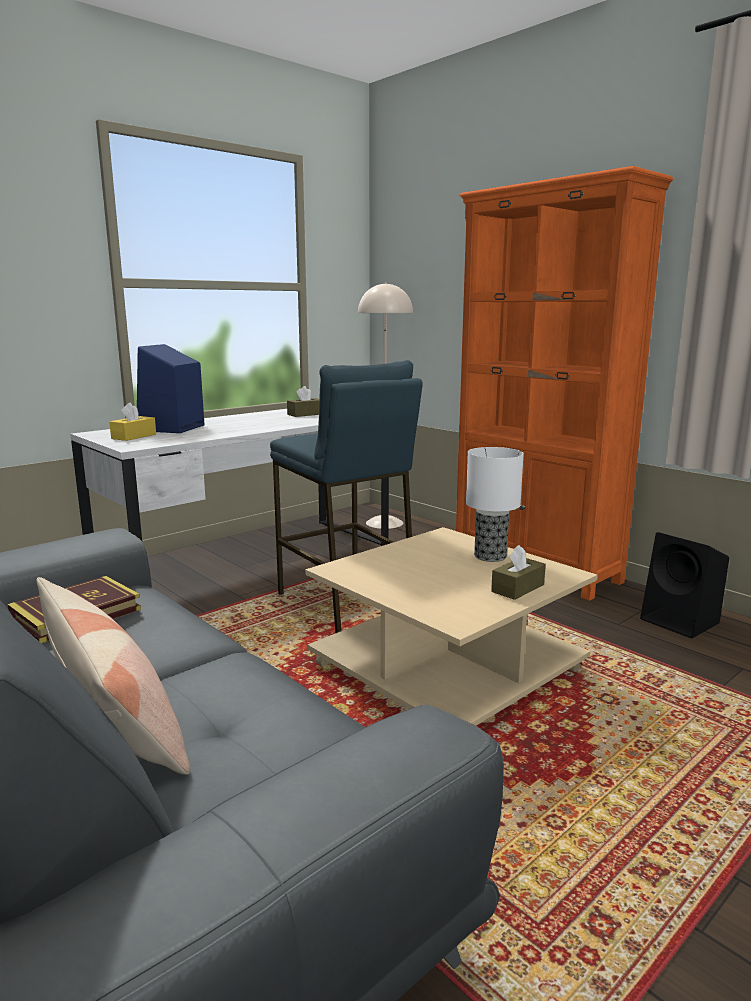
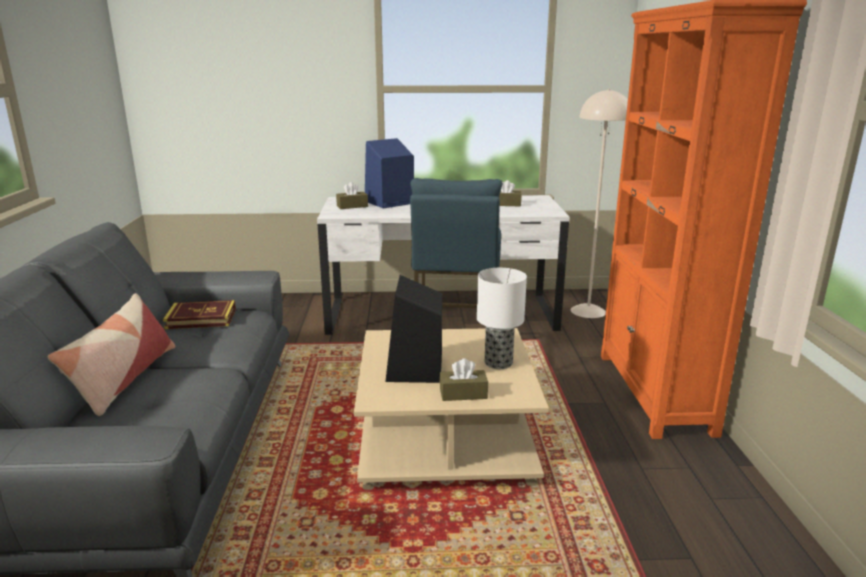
camera: 40 degrees right, 5 degrees up
(134, 436) = (352, 206): yellow tissue box -> brown tissue box
(681, 621) = (711, 493): black speaker -> black speaker (415, 370)

